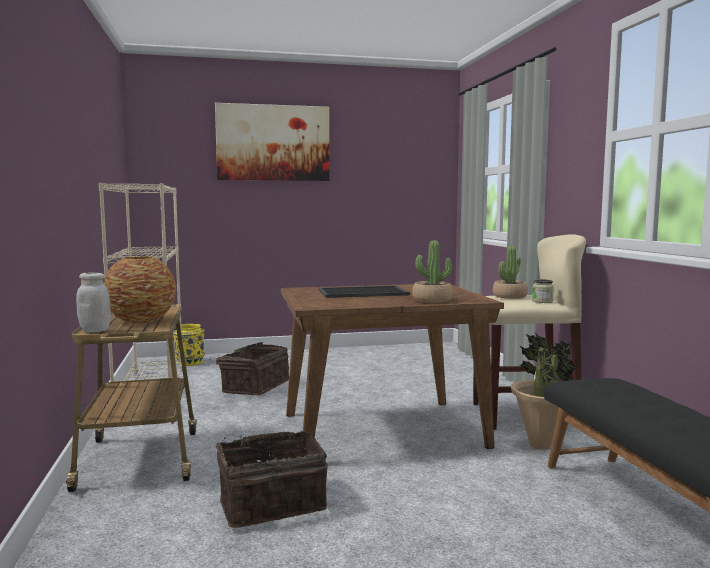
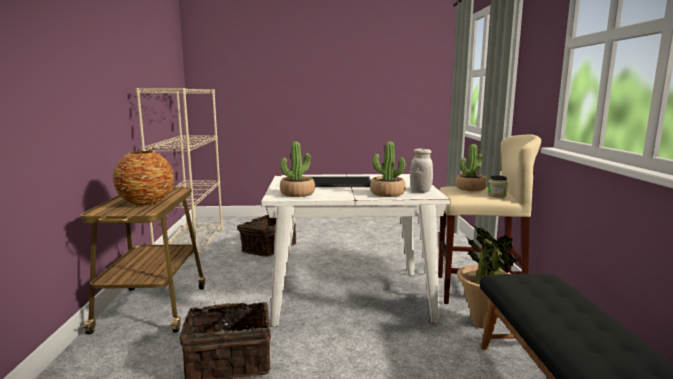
camera: 10 degrees right, 5 degrees up
(95, 330) = (100, 212): white jar -> white jar (420, 191)
(189, 362) = (231, 223): yellow vase -> none
(273, 143) = (297, 51): picture -> none
(330, 303) = (297, 193): none -> potted plant
(381, 430) = (349, 297): brown dining table -> white dining table

